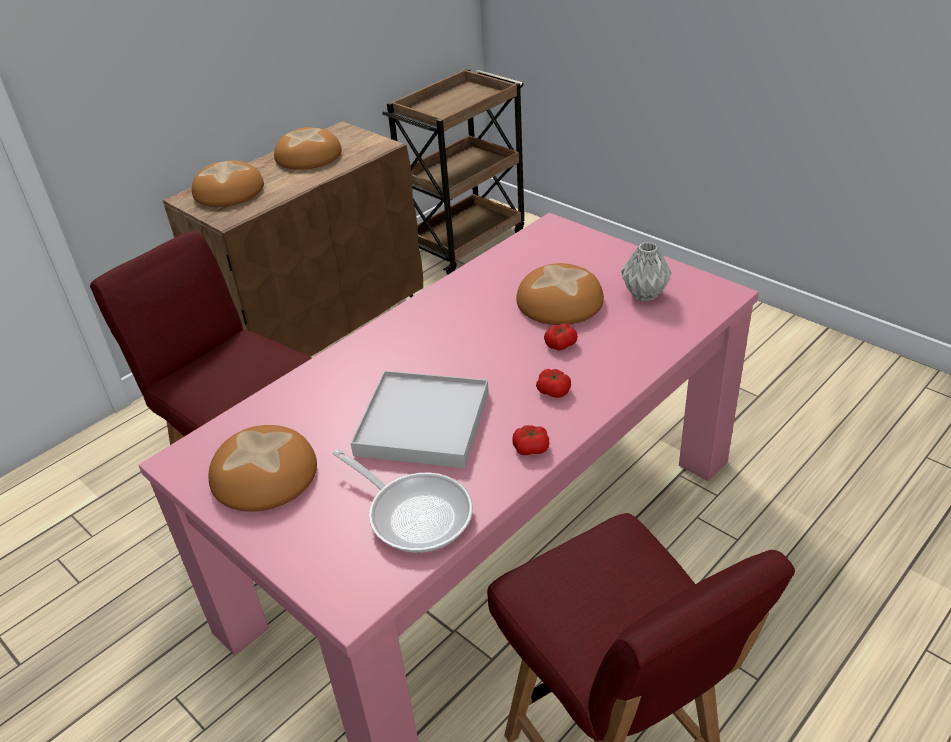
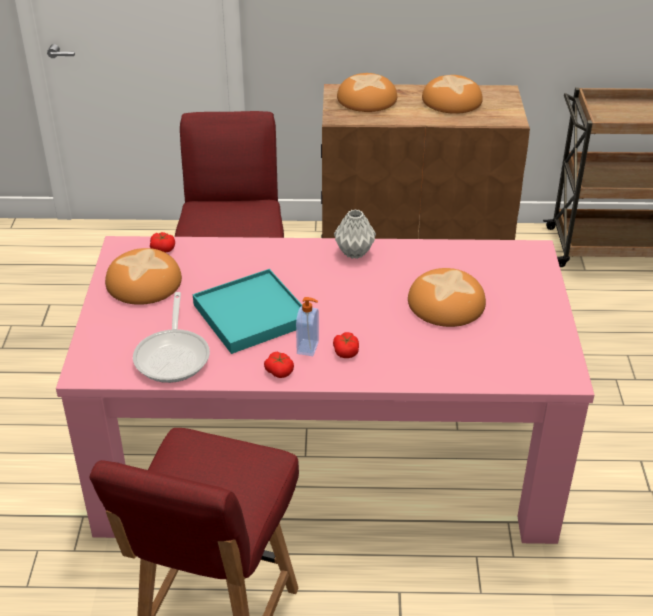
camera: 45 degrees right, 0 degrees up
(423, 423) = (251, 315): white tray -> turquoise tray
(520, 411) = (308, 348): none -> soap dispenser
(560, 344) = (398, 329): tomato -> tomato (163, 248)
(644, 294) = (509, 338): grey vase -> grey vase (354, 252)

